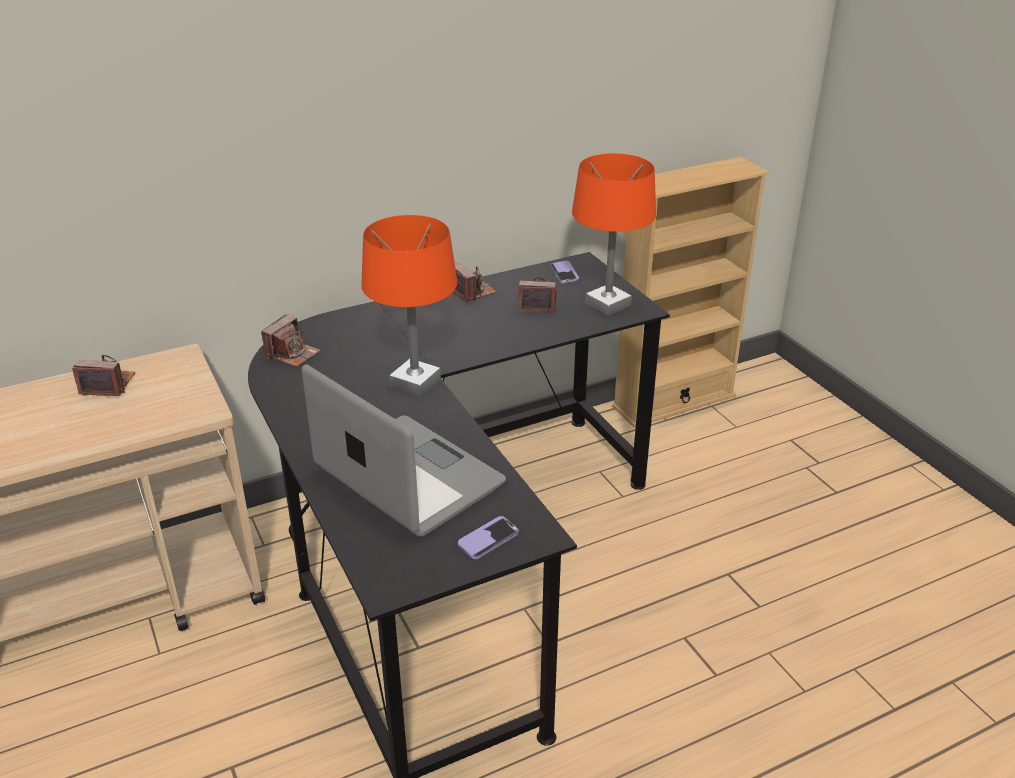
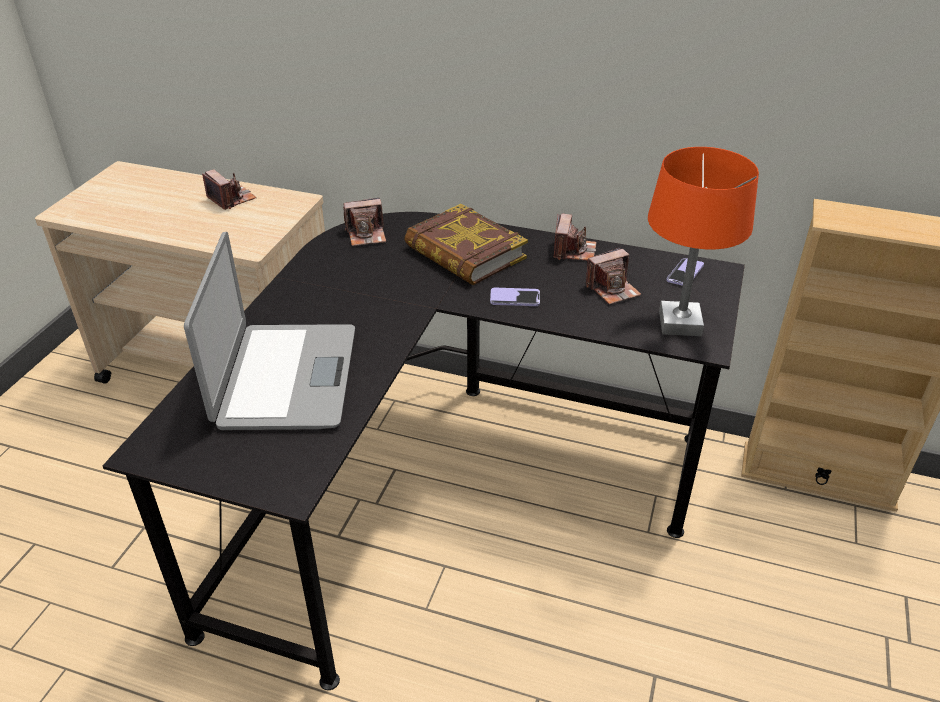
camera: 45 degrees right, 5 degrees up
(395, 330) = (464, 253): none -> book
(416, 382) = (411, 304): orange table lamp -> none
(488, 539) = (256, 466): phone -> phone (515, 298)
(536, 304) = (612, 289): camera -> camera turned 105 degrees clockwise

